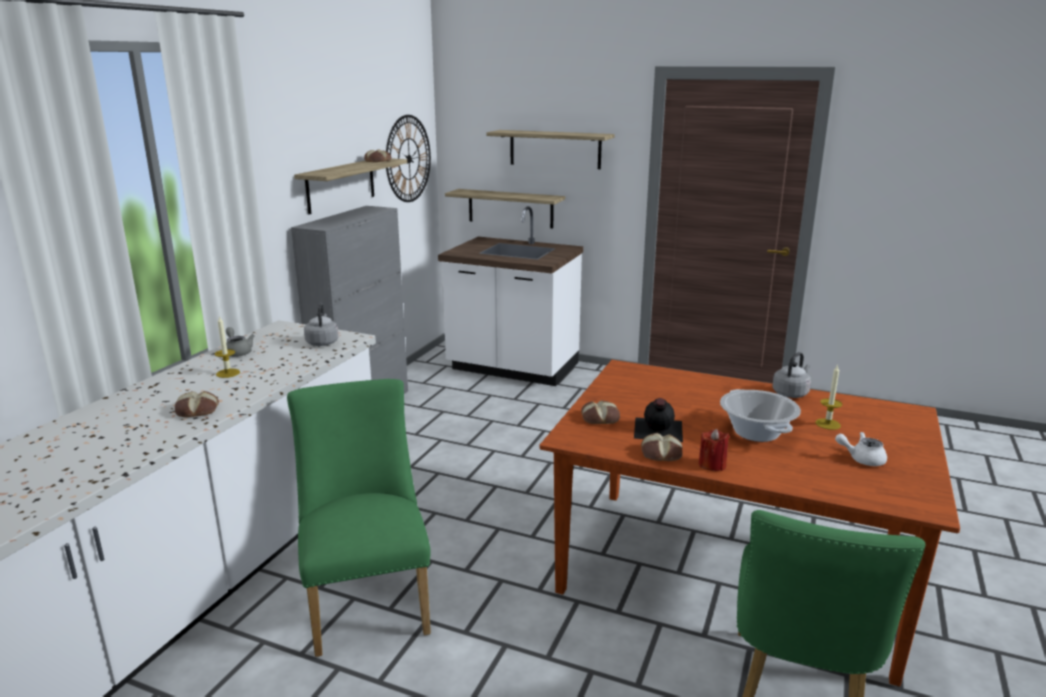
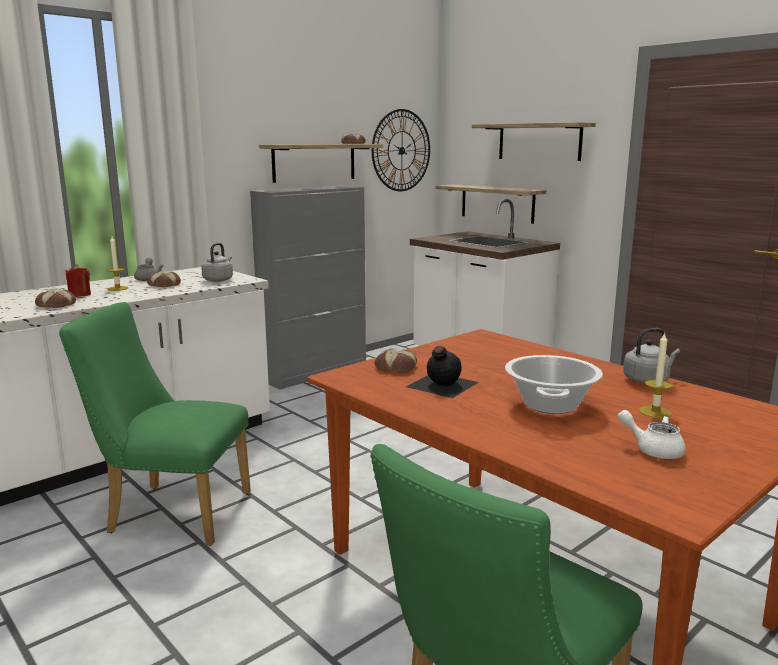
camera: 25 degrees right, 5 degrees down
(367, 599) = (170, 512): green chair -> green chair turned 90 degrees counterclockwise
(661, 454) = (413, 403): bread -> bread (163, 285)
(712, 465) = (455, 421): red candle -> red candle (79, 295)

